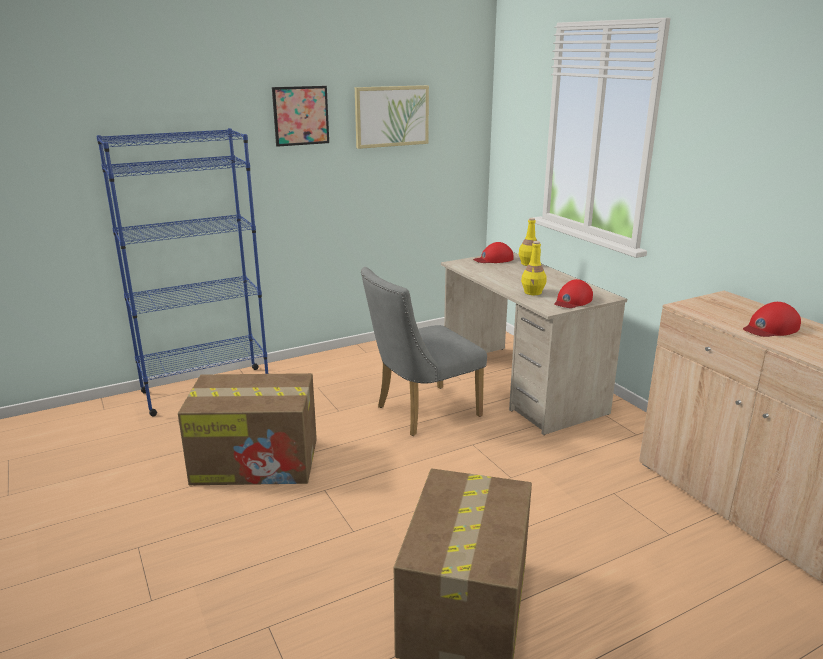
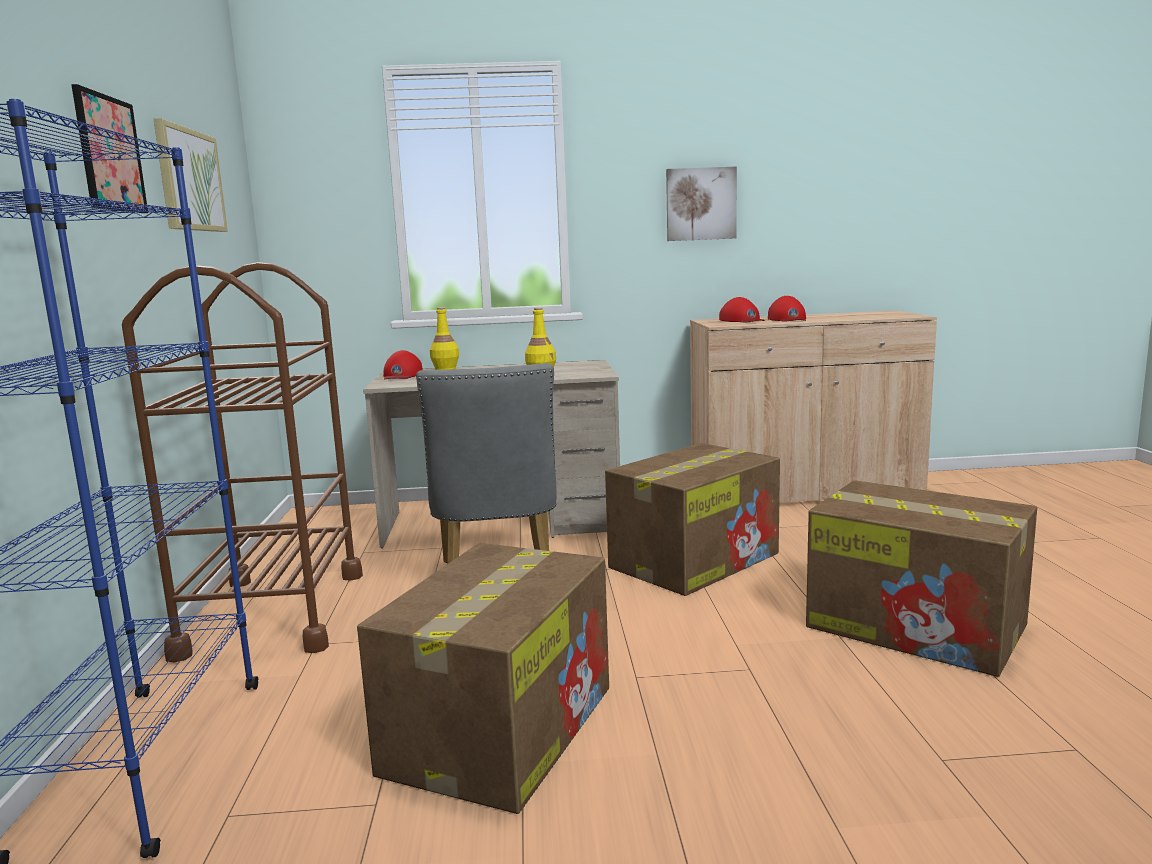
camera: 65 degrees left, 10 degrees down
(344, 365) = (274, 613): none -> brown cart
(519, 478) = (695, 560): none -> cardboard box
(572, 301) = (587, 368): red cap -> red cap (742, 320)
(761, 176) = (700, 204): none -> picture

